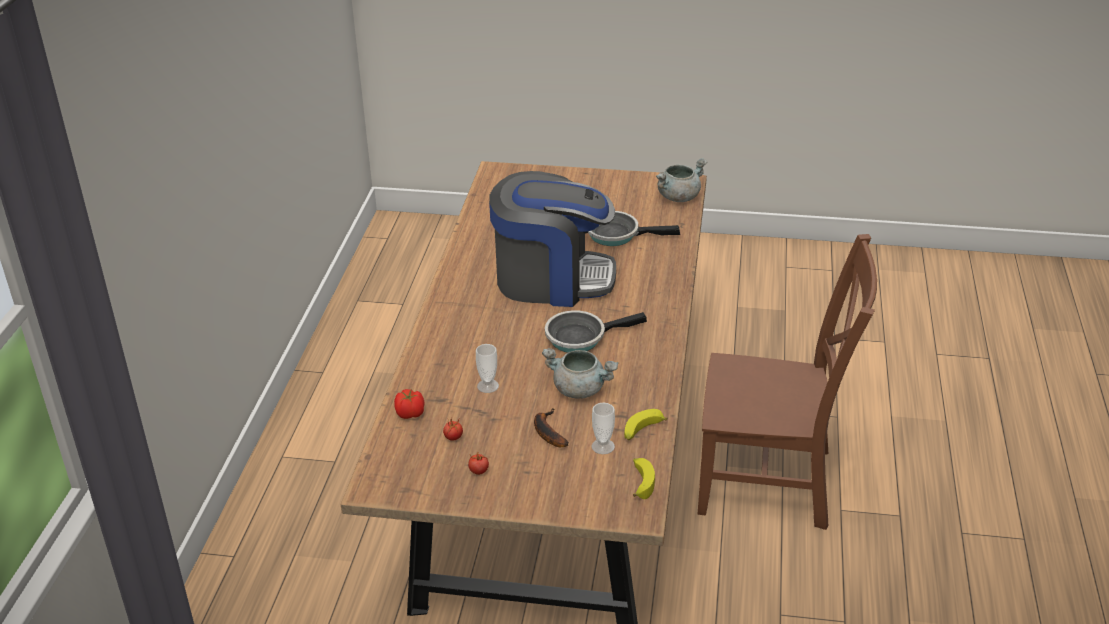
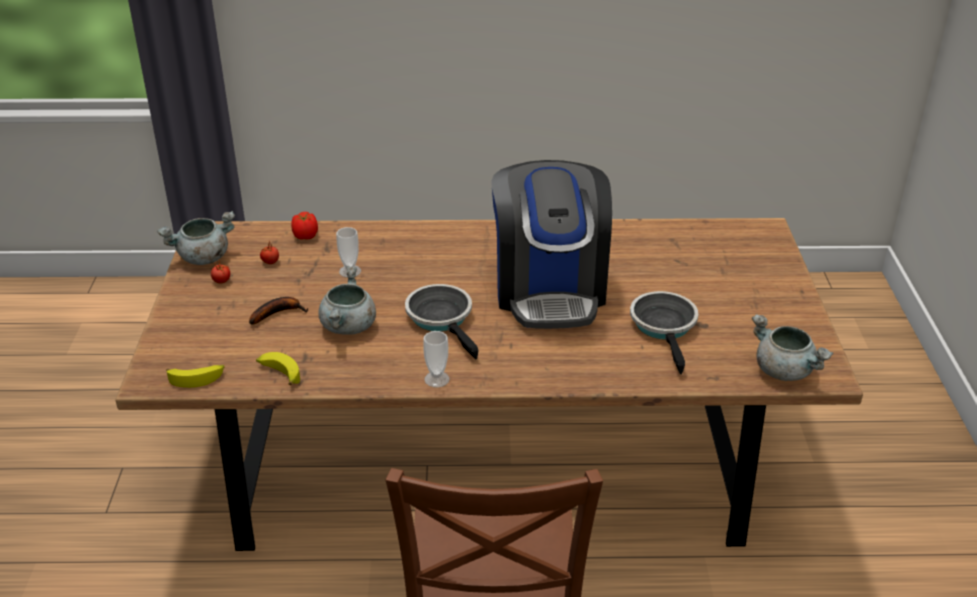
camera: 80 degrees right, 0 degrees up
(428, 486) = (203, 258): none -> grey cooking pot
(603, 446) = (254, 349): cup -> cup (437, 379)

